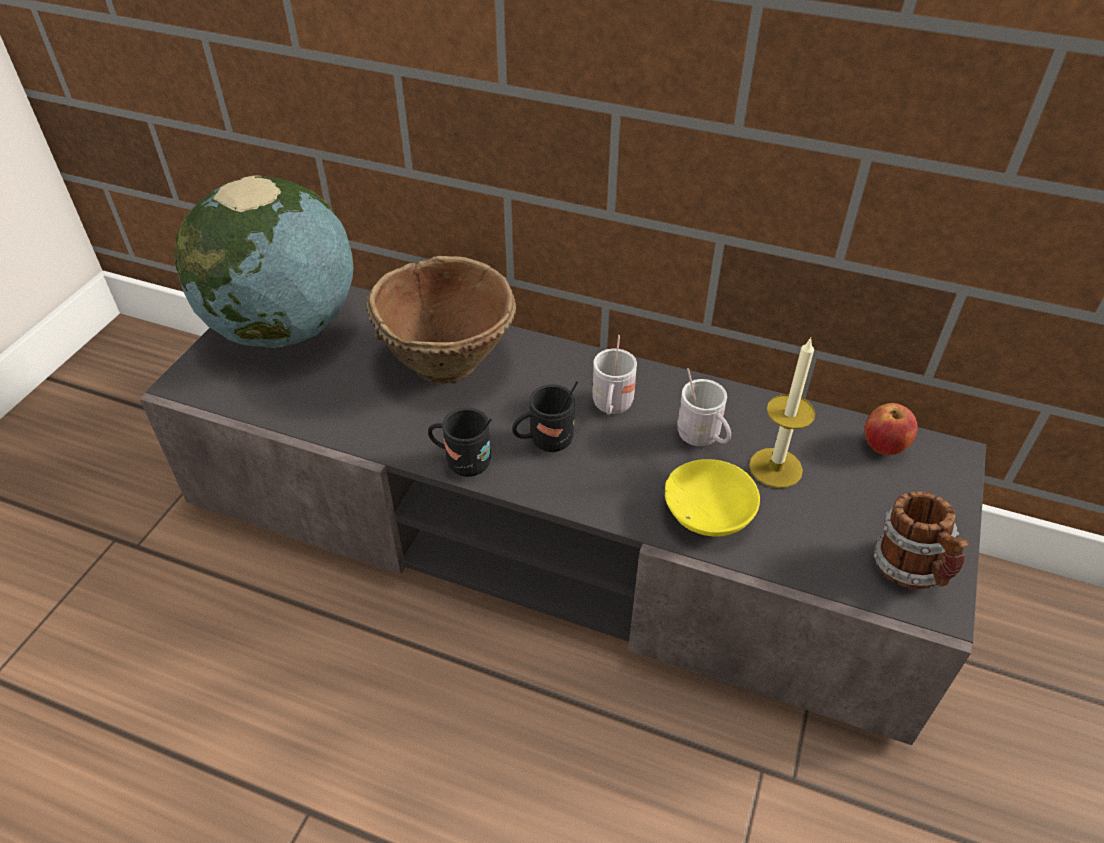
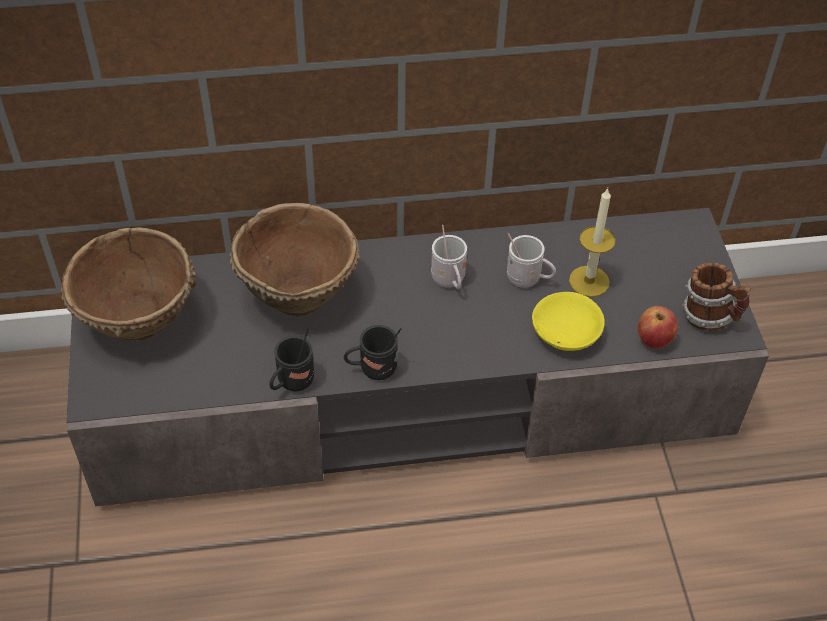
camera: 30 degrees left, 5 degrees up
(284, 329) = (139, 320): globe -> brown bowl
(545, 442) = (421, 328): black mug -> black mug (292, 383)
(884, 446) = (648, 235): apple -> apple (654, 340)

